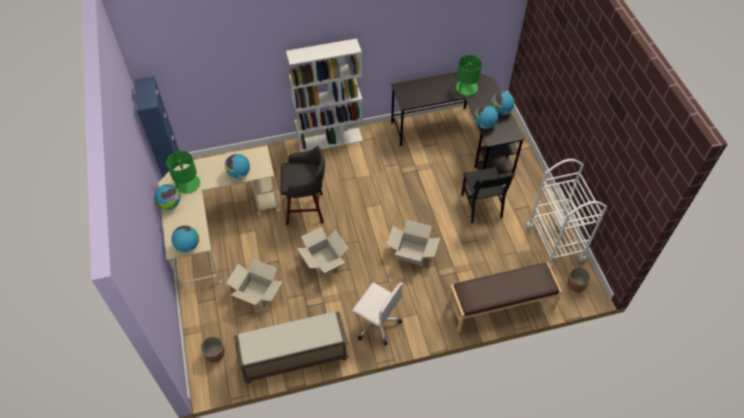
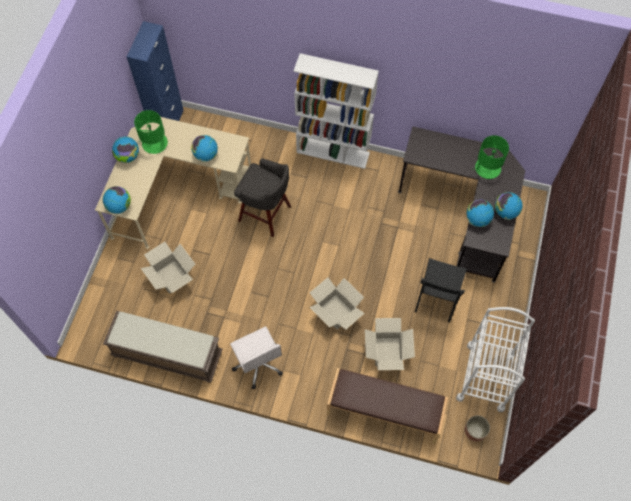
camera: 30 degrees right, 10 degrees up
(215, 354) = (104, 314): planter -> none
(323, 261) = (249, 276): cardboard box -> cardboard box (387, 352)

